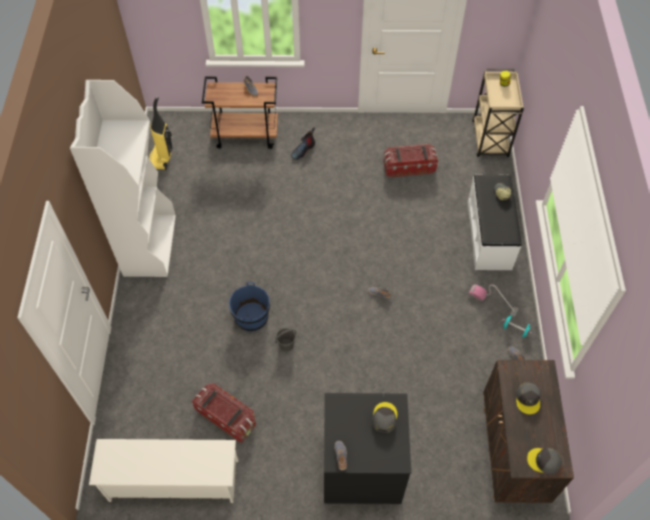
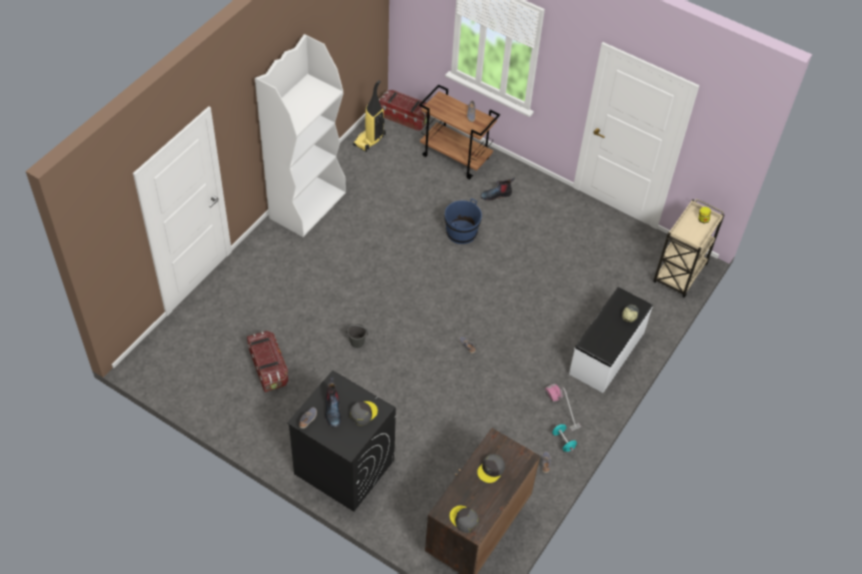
camera: 30 degrees right, 5 degrees down
(173, 481) = (194, 389): white shoe rack -> none
(251, 317) = (346, 305): blue bucket -> blue bucket (461, 232)
(355, 431) = (332, 409): none -> boot
(409, 167) = (581, 258): storage box -> storage box (404, 117)

